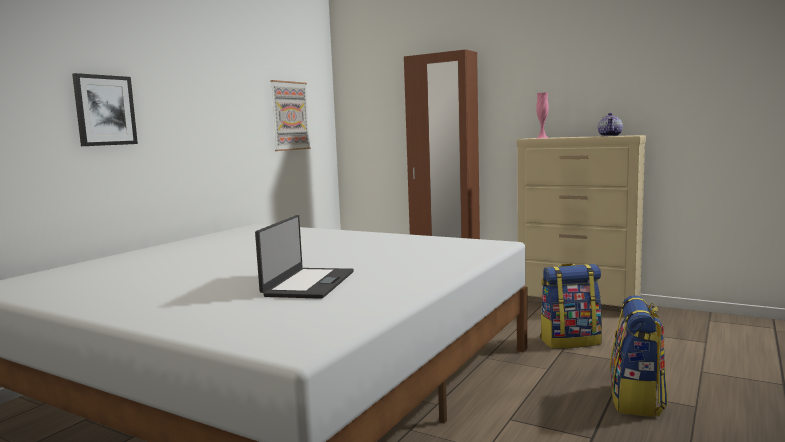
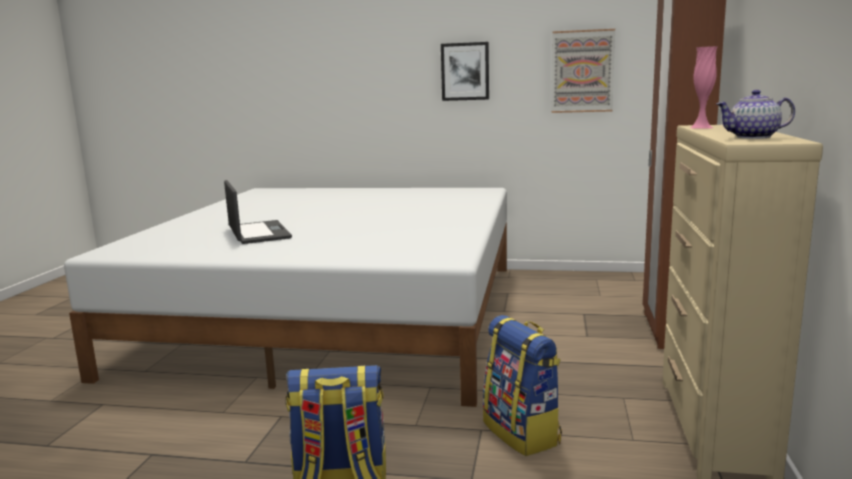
camera: 70 degrees right, 5 degrees up
(105, 110) = (357, 75): picture -> picture (465, 71)
(308, 283) = (258, 233): laptop -> laptop turned 105 degrees counterclockwise

